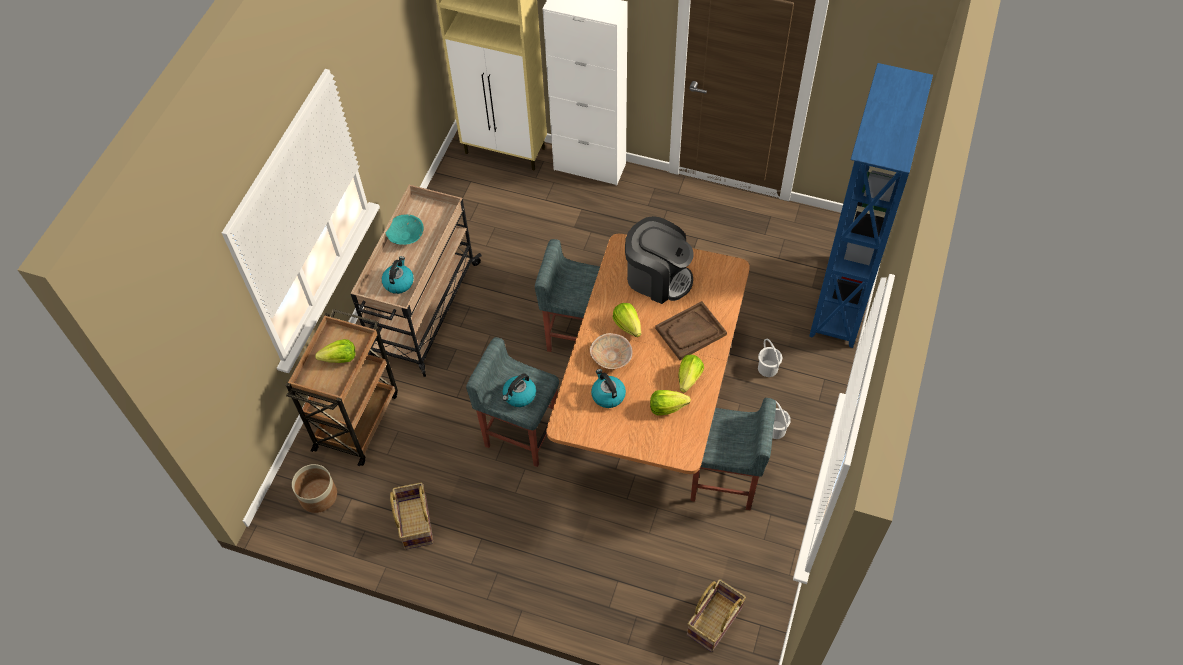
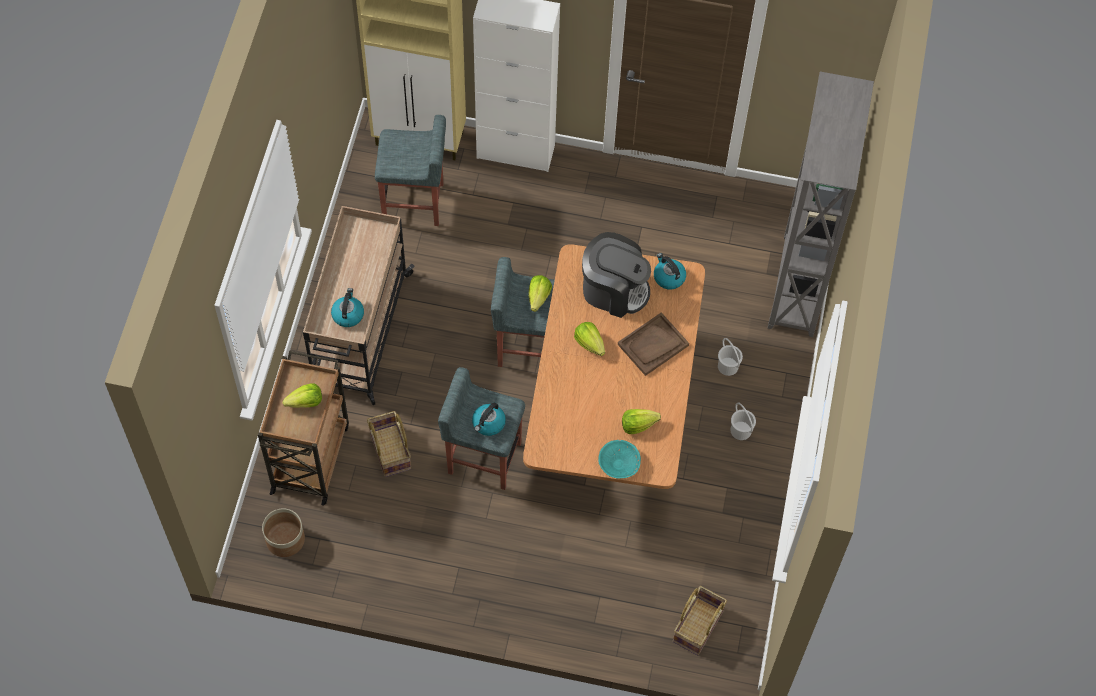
camera: 10 degrees left, 5 degrees up
(406, 235) = (346, 262): turquoise bowl -> turquoise bowl (618, 463)
(414, 522) = (389, 557): basket -> basket (389, 451)
(607, 395) = (578, 417): kettle -> kettle (668, 277)
(611, 357) = (578, 378): beige bowl -> none
(689, 378) = (656, 393): lettuce -> lettuce (538, 297)
(724, 481) = (695, 488): grey stool -> grey stool (414, 203)
(840, 301) = (796, 286): blue bookcase -> grey bookcase

